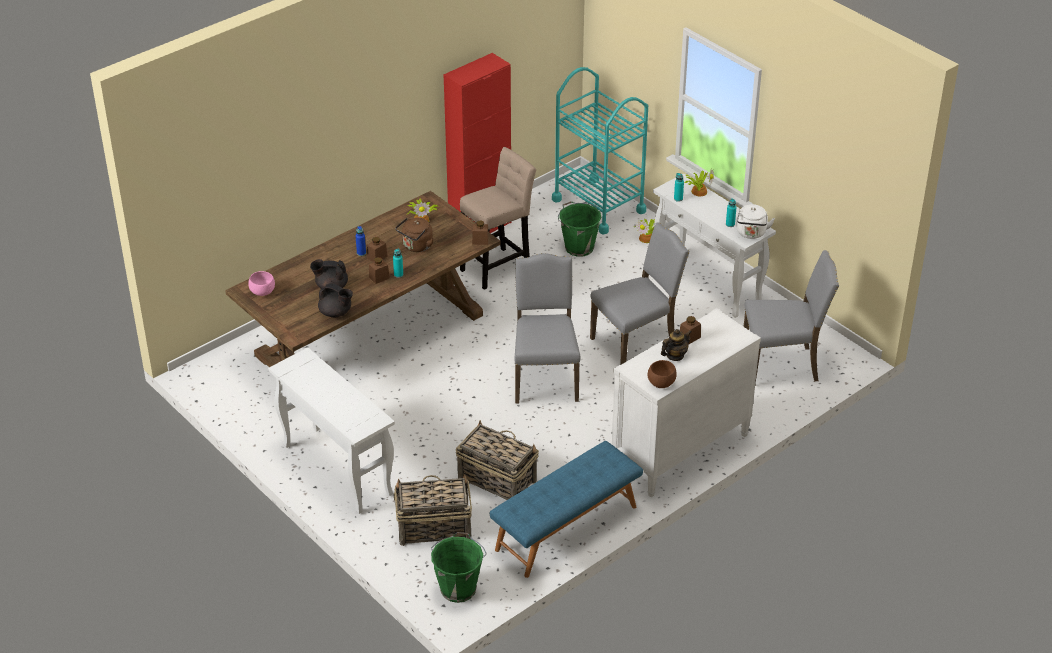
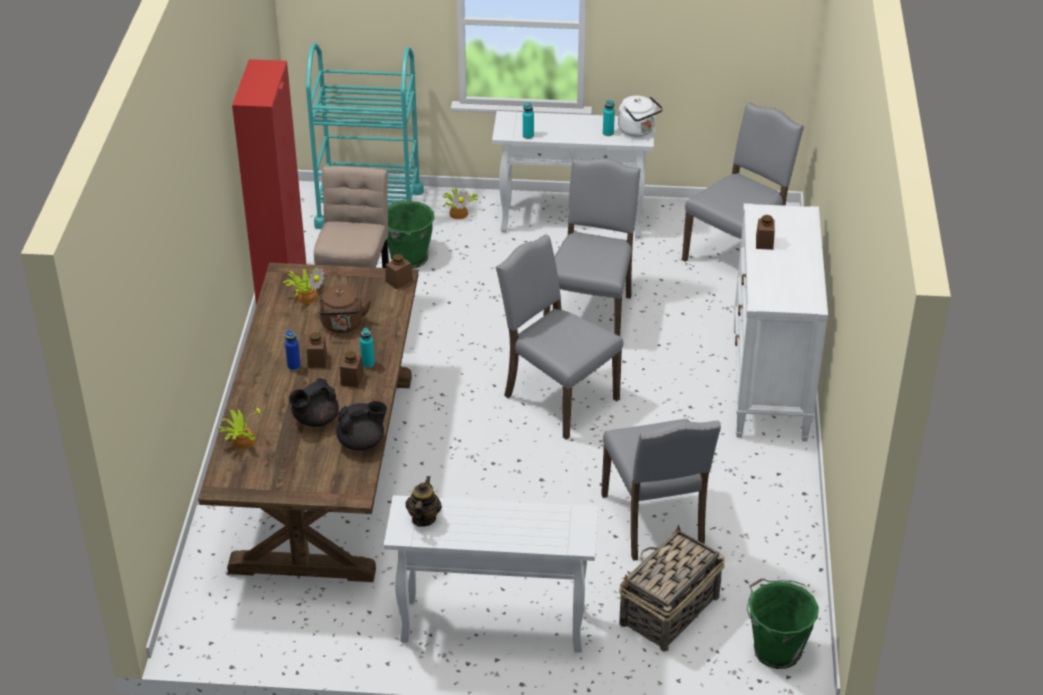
camera: 45 degrees left, 0 degrees up
(263, 292) = (247, 473): pink bowl -> none
(496, 479) = (656, 522): basket -> grey chair
(567, 528) = (782, 521): blue bench -> none
(660, 383) = (806, 298): brown bowl -> none
(675, 356) = (779, 266): teapot -> teapot (423, 518)
(698, 191) = (535, 119): potted plant -> potted plant (242, 440)

